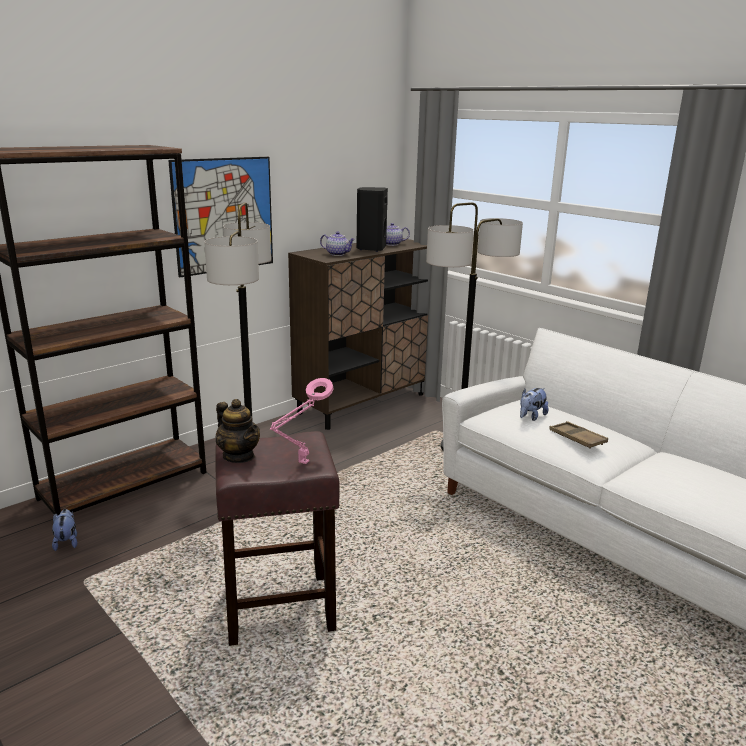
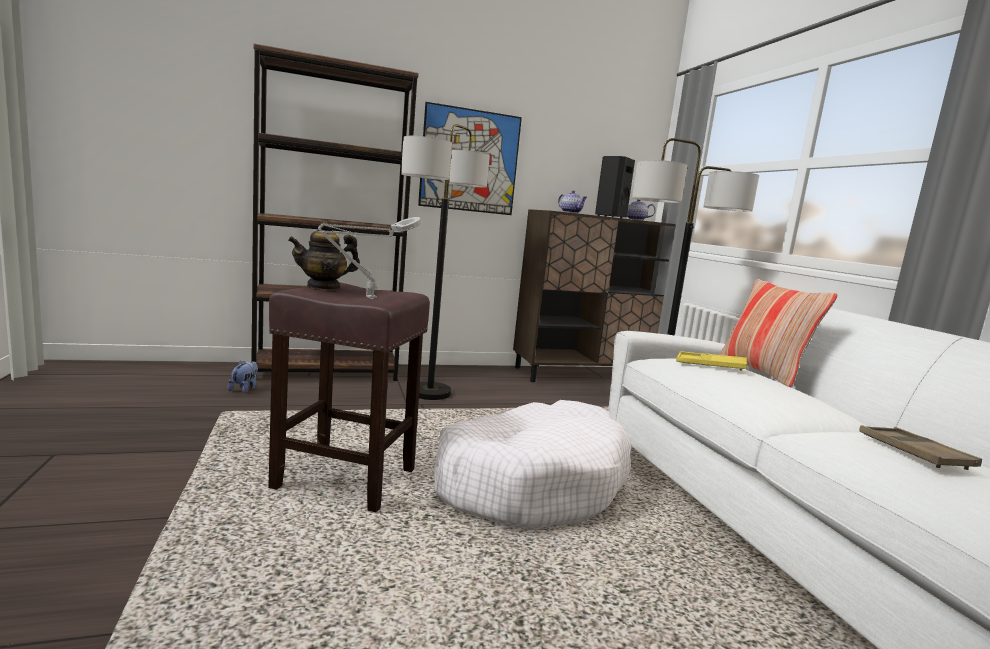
camera: 25 degrees right, 10 degrees down
(239, 456) = (324, 287): teapot -> teapot turned 75 degrees clockwise
(302, 464) = (368, 298): pink table lamp -> grey table lamp
(417, 551) = (531, 482): none -> white dog bed
(531, 416) = (710, 365): plush toy -> yellow tray
(561, 407) = (762, 372): none -> pillow
(577, 438) = (754, 388): brown tray -> brown tray (913, 453)

